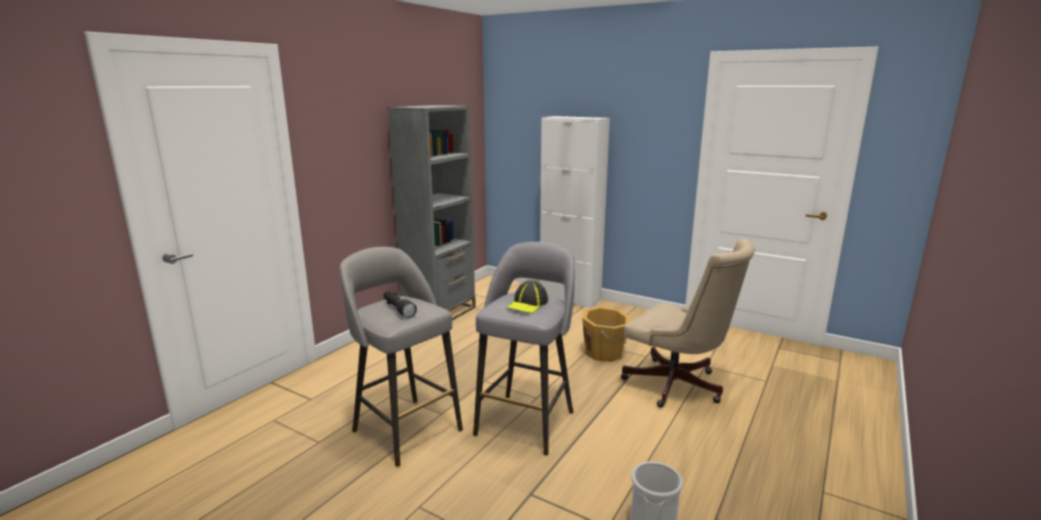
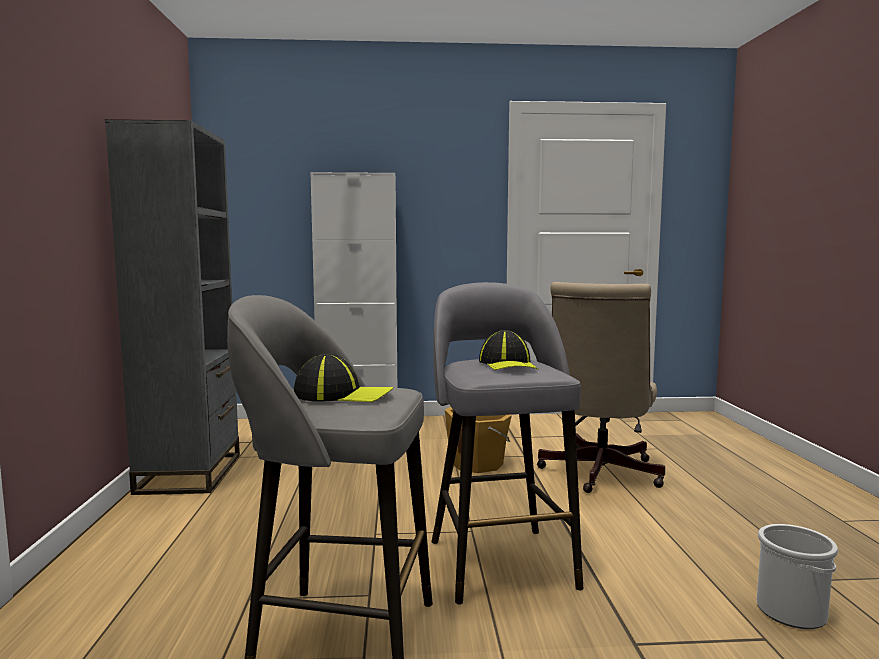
camera: 35 degrees left, 10 degrees down
(398, 309) = (342, 395): black flashlight -> cap
(678, 387) = (598, 474): beige office chair -> beige office chair turned 105 degrees clockwise

